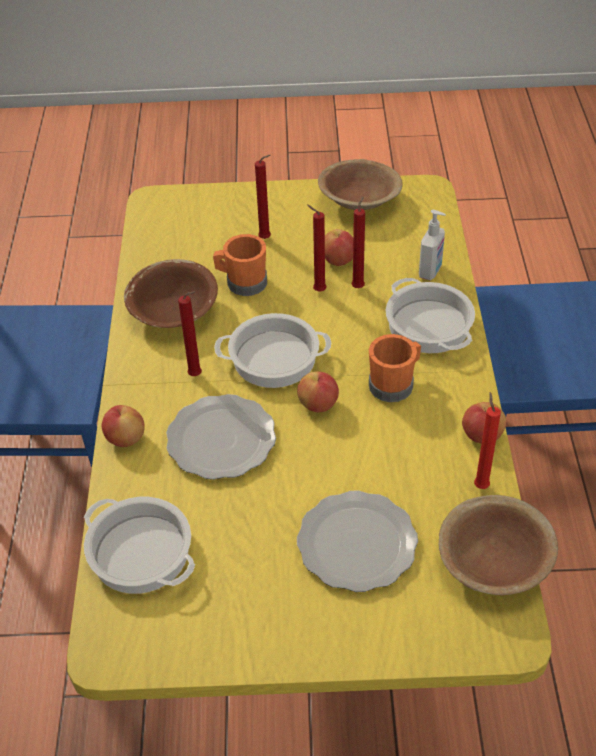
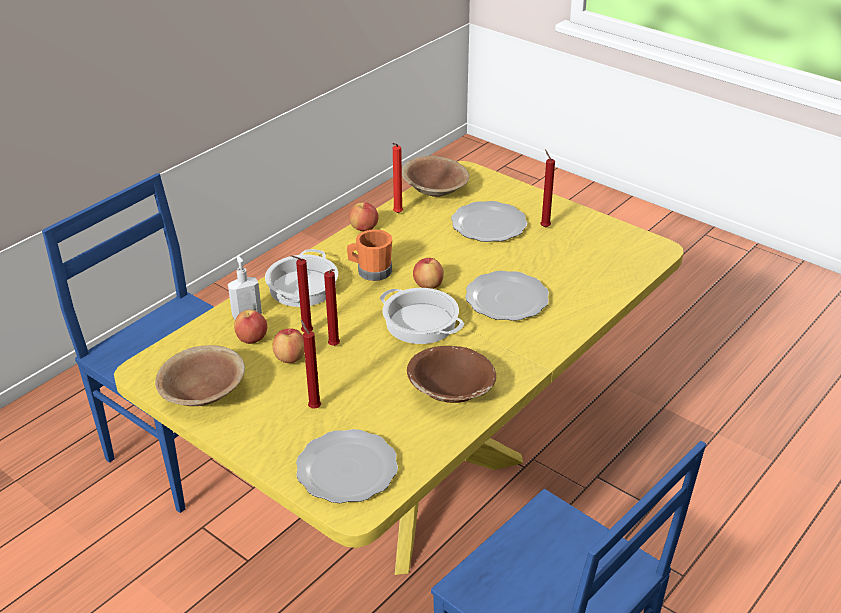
camera: 140 degrees left, 10 degrees down
(125, 438) = (565, 330): apple -> apple (252, 339)
(139, 553) = (607, 275): cooking pot -> none
(188, 216) = (345, 469): none -> plate
(197, 376) = (482, 340): red candle -> red candle (544, 226)
(242, 282) = (377, 383): orange mug -> none

